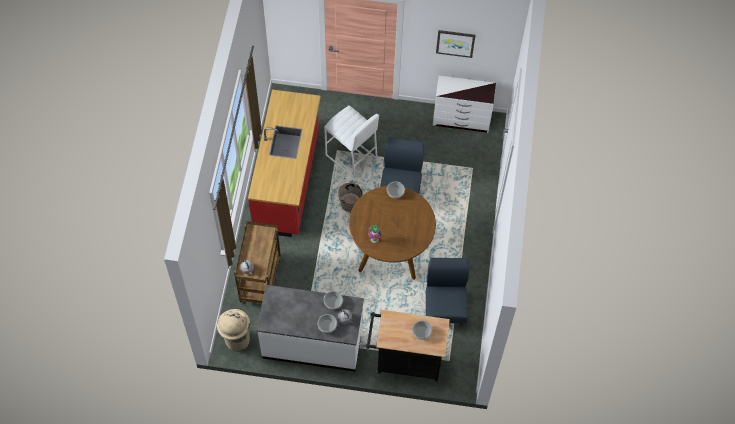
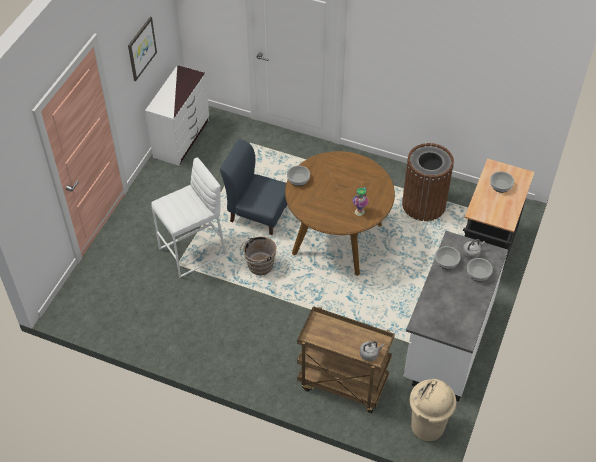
camera: 75 degrees left, 10 degrees down
(288, 181) = (205, 325): red counter -> none
(445, 307) = (423, 204): blue chair -> brown trash can

